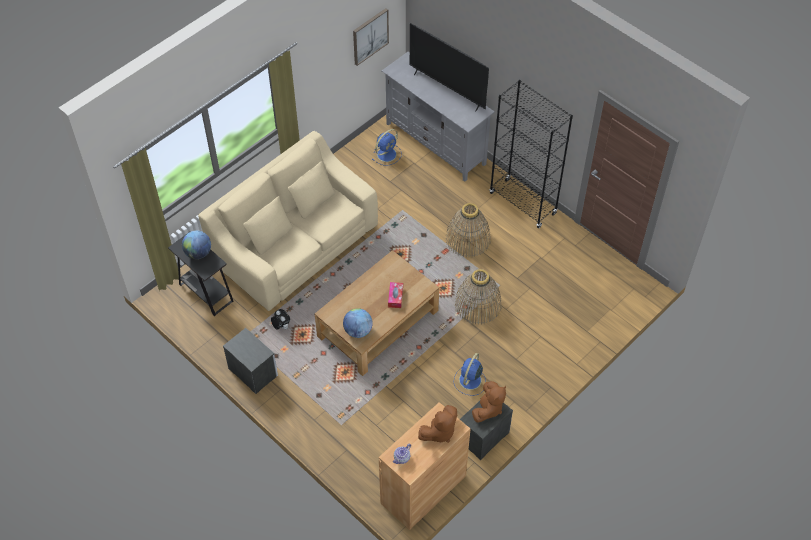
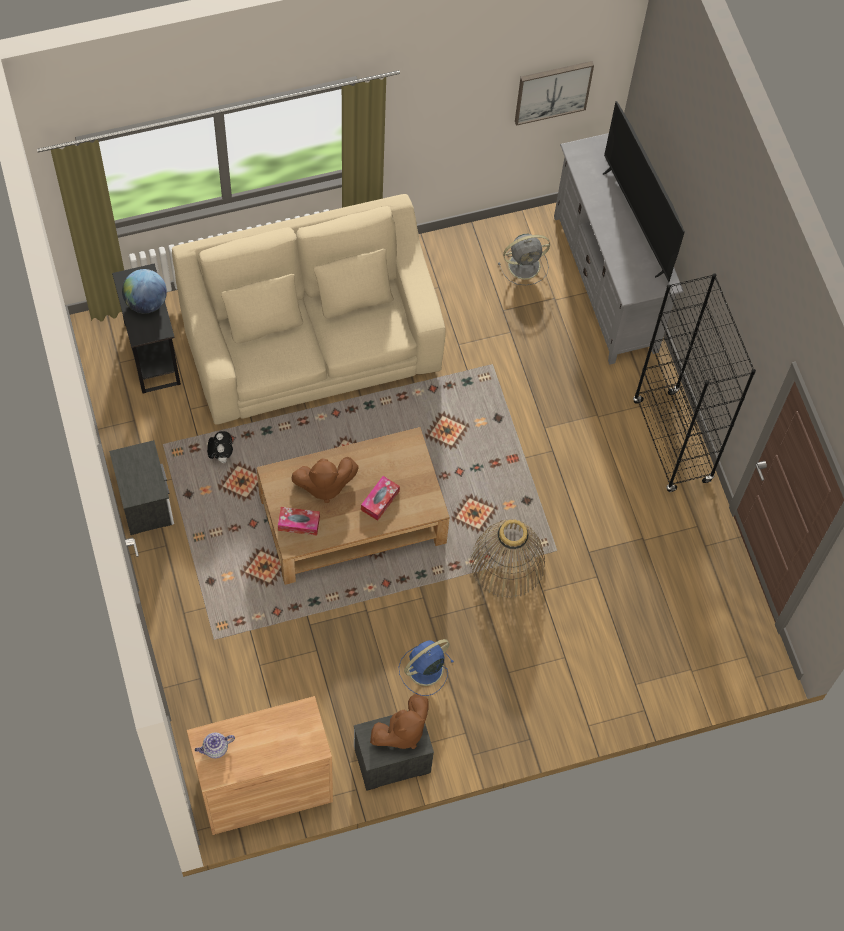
camera: 25 degrees right, 10 degrees up
(358, 331) = (299, 523): globe -> tissue box
(387, 154) = (525, 265): blue fan -> grey fan
(439, 432) = (287, 739): brown plush toy -> brown plush toy (324, 485)
(468, 239) = (557, 456): basket -> none

